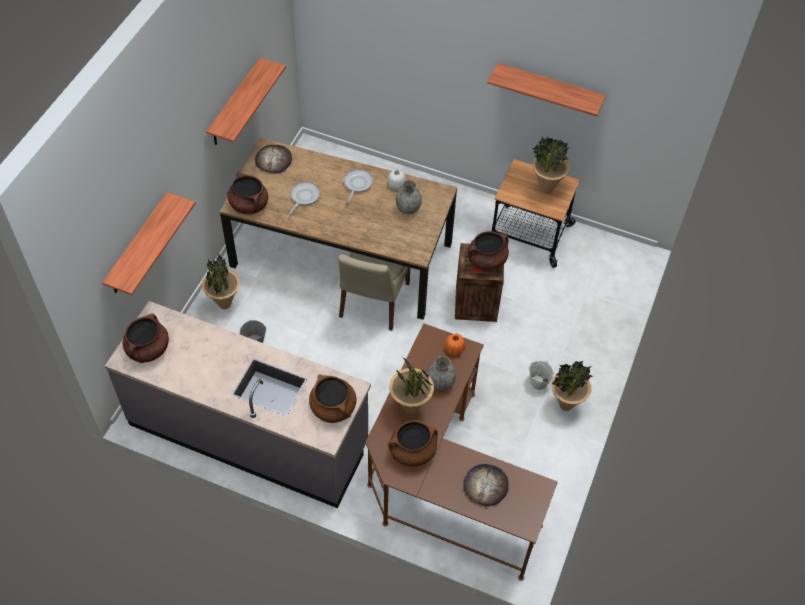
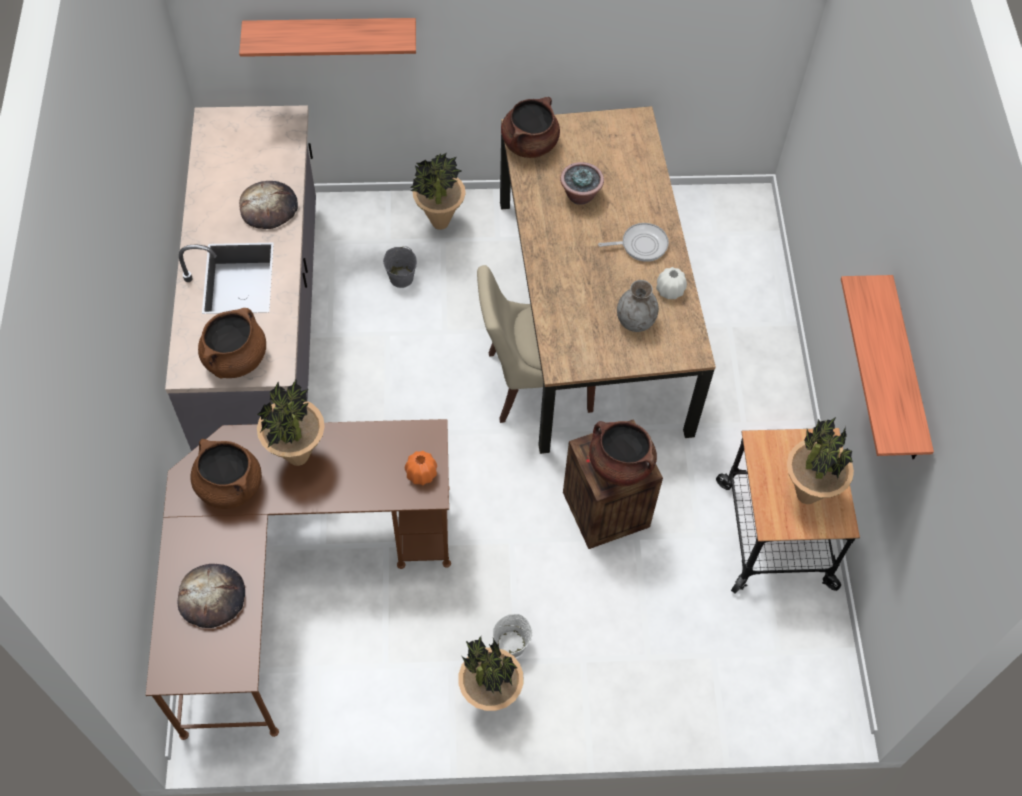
camera: 65 degrees right, 5 degrees up
(148, 349) = (236, 136): brown cooking pot -> none
(235, 103) = (616, 22): shelf -> none
(273, 160) = (622, 137): bread -> bread (269, 207)
(304, 197) = (580, 195): frying pan -> potted plant
(440, 383) = (355, 478): grey vase -> none

